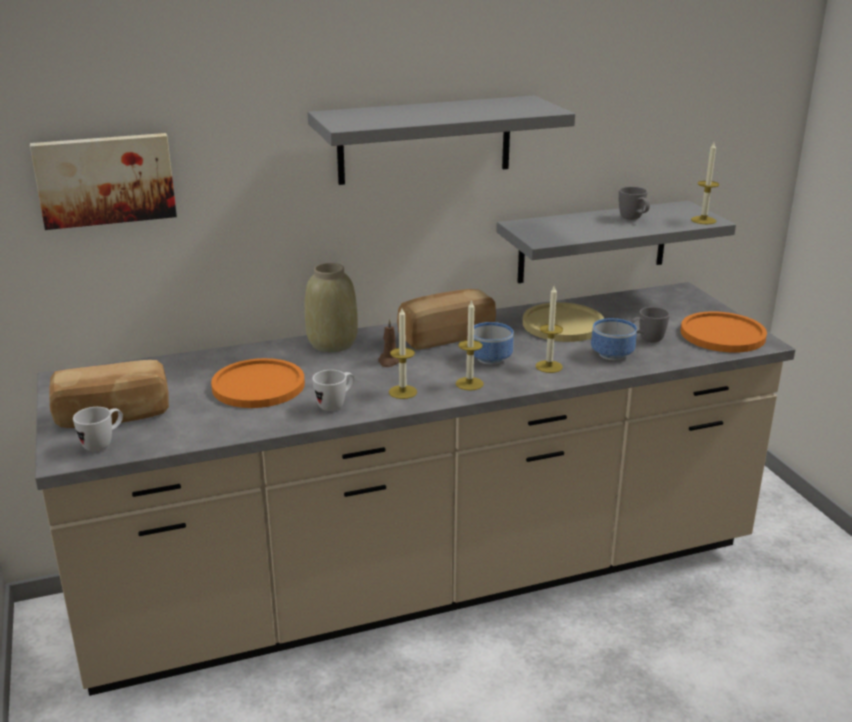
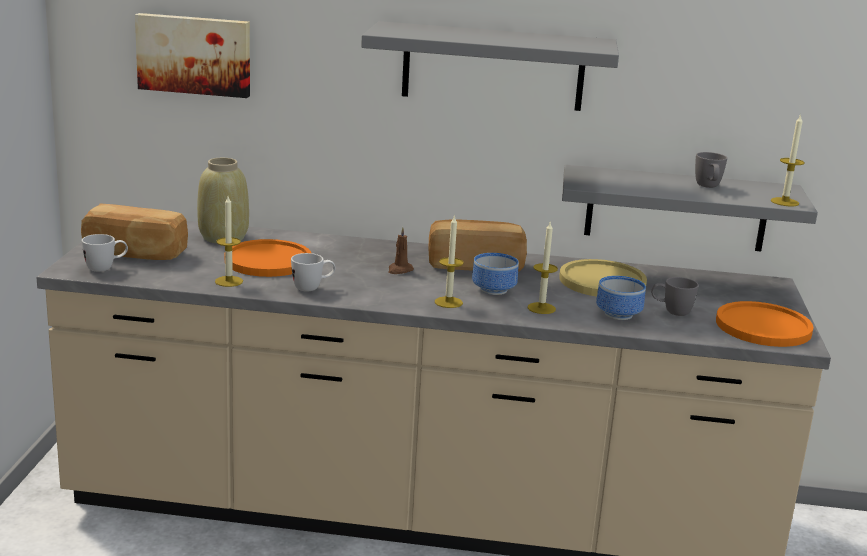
camera: 25 degrees right, 5 degrees down
(332, 343) = (367, 247): beige vase -> beige vase (223, 237)
(402, 392) = (381, 293): candle -> candle (229, 281)

